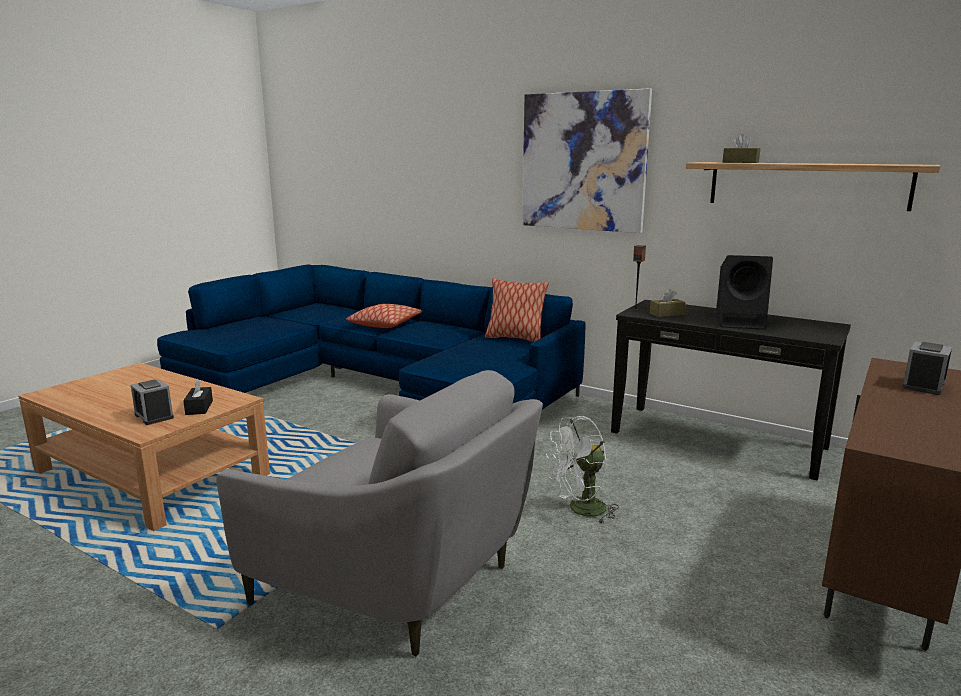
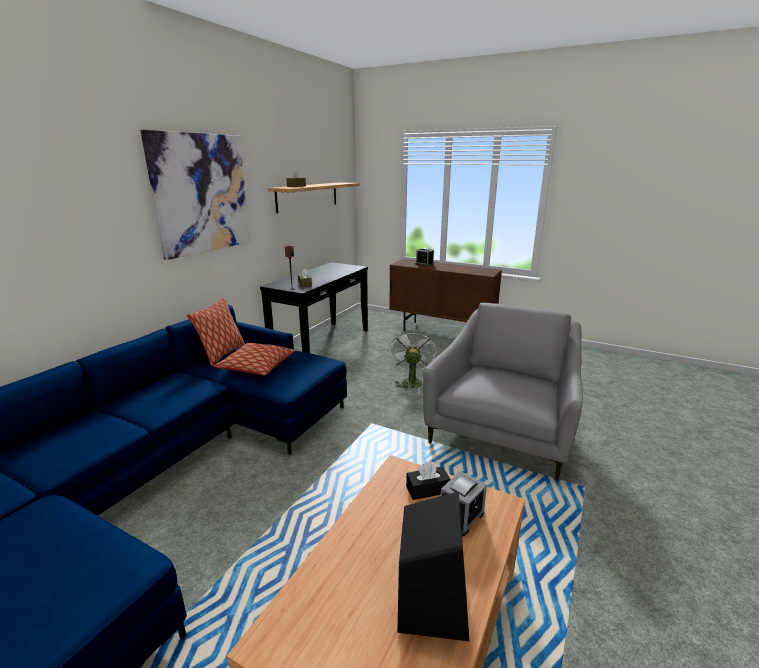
camera: 95 degrees left, 5 degrees up
(385, 324) = (109, 426): pillow -> pillow (256, 367)
(581, 510) = (410, 381): white fan -> white fan turned 150 degrees counterclockwise
(741, 323) = (328, 274): black speaker -> black speaker (432, 600)

